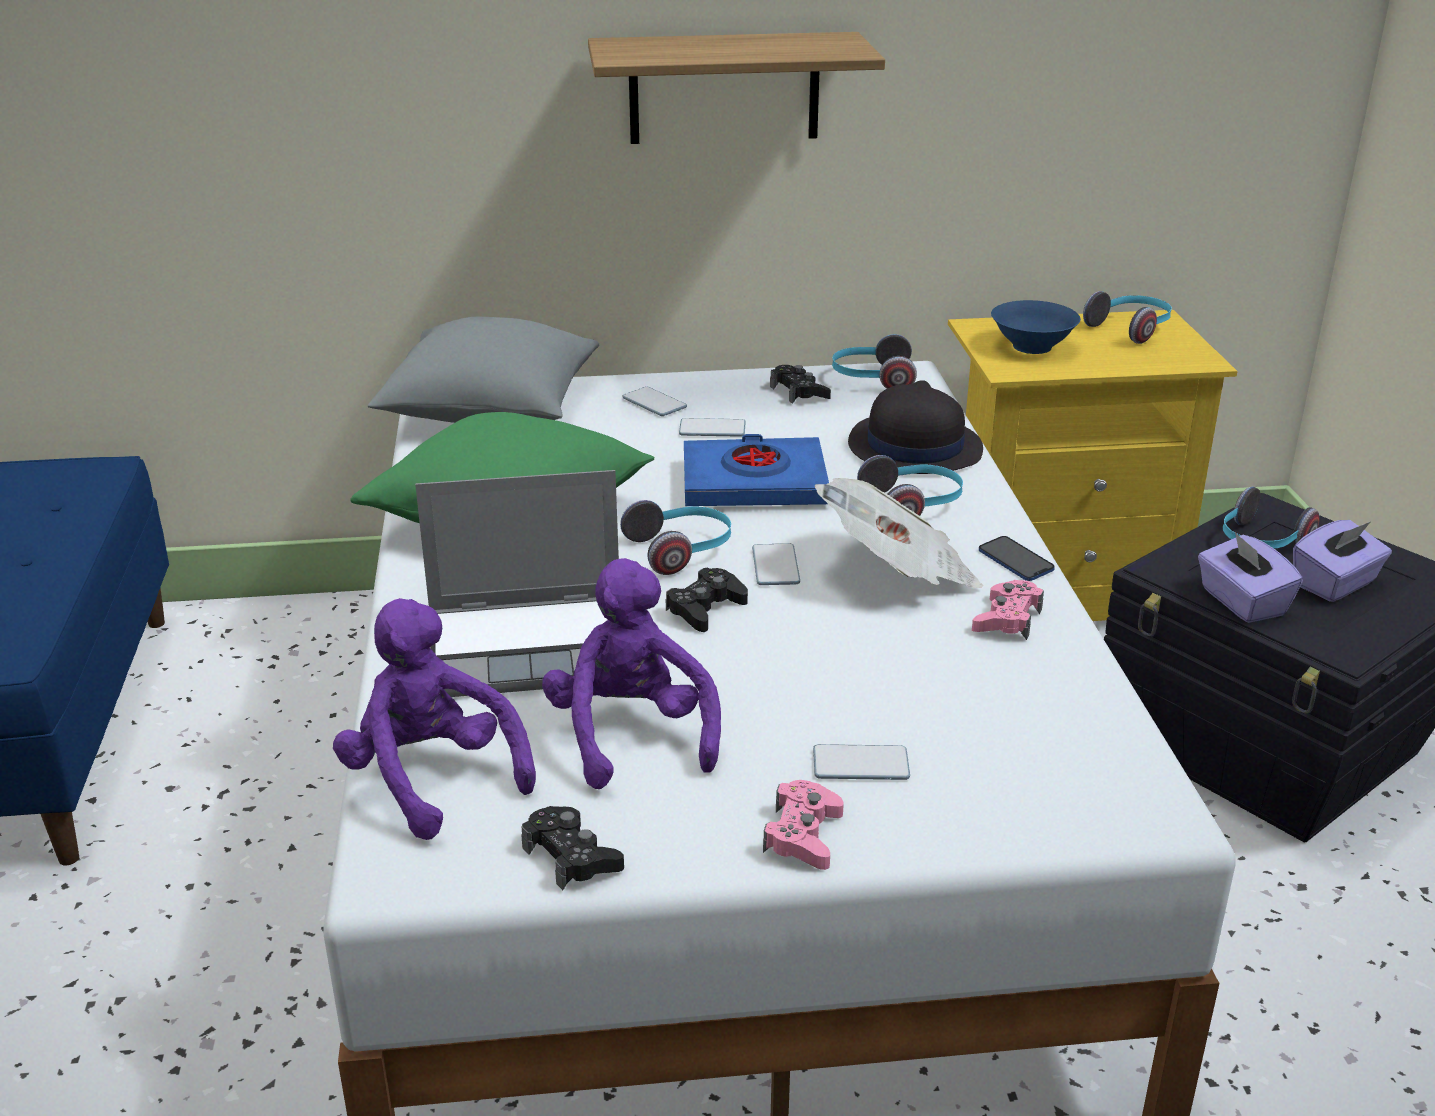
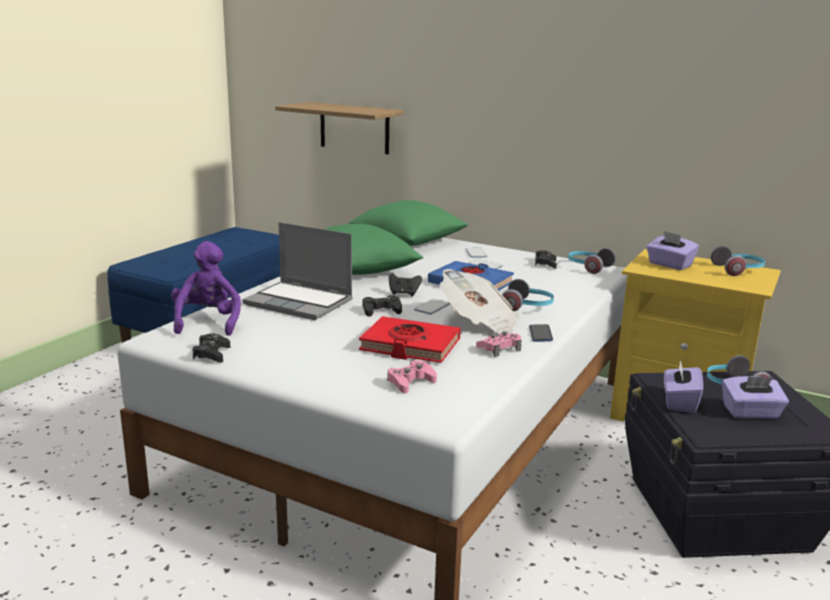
camera: 35 degrees right, 10 degrees down
(490, 411) = (407, 241): grey pillow -> green pillow
(631, 735) = (289, 333): purple plush toy -> none
(681, 551) = (404, 294): headphones -> black game controller
(724, 88) = (542, 113): shelf -> shelf (354, 128)
(803, 835) = (295, 376): pink game controller -> pink game controller (410, 382)
(860, 764) = (354, 367): phone -> none
(873, 673) = (410, 346): none -> red book
(913, 447) = (564, 291): black hat -> none
(1033, 346) = (669, 265): blue bowl -> purple tissue box

